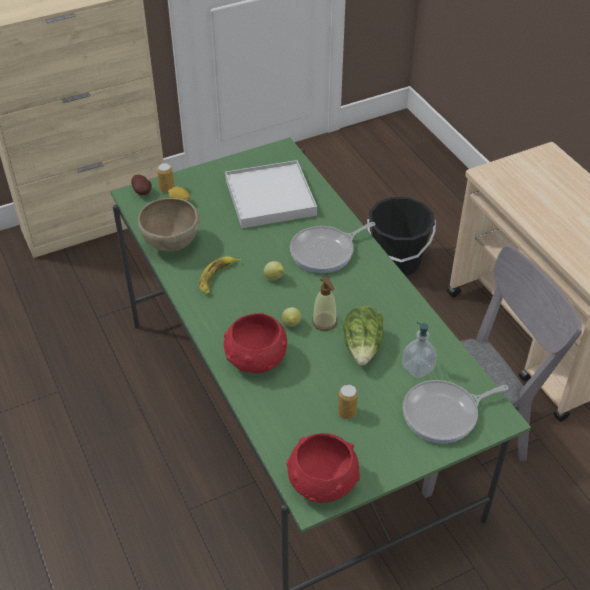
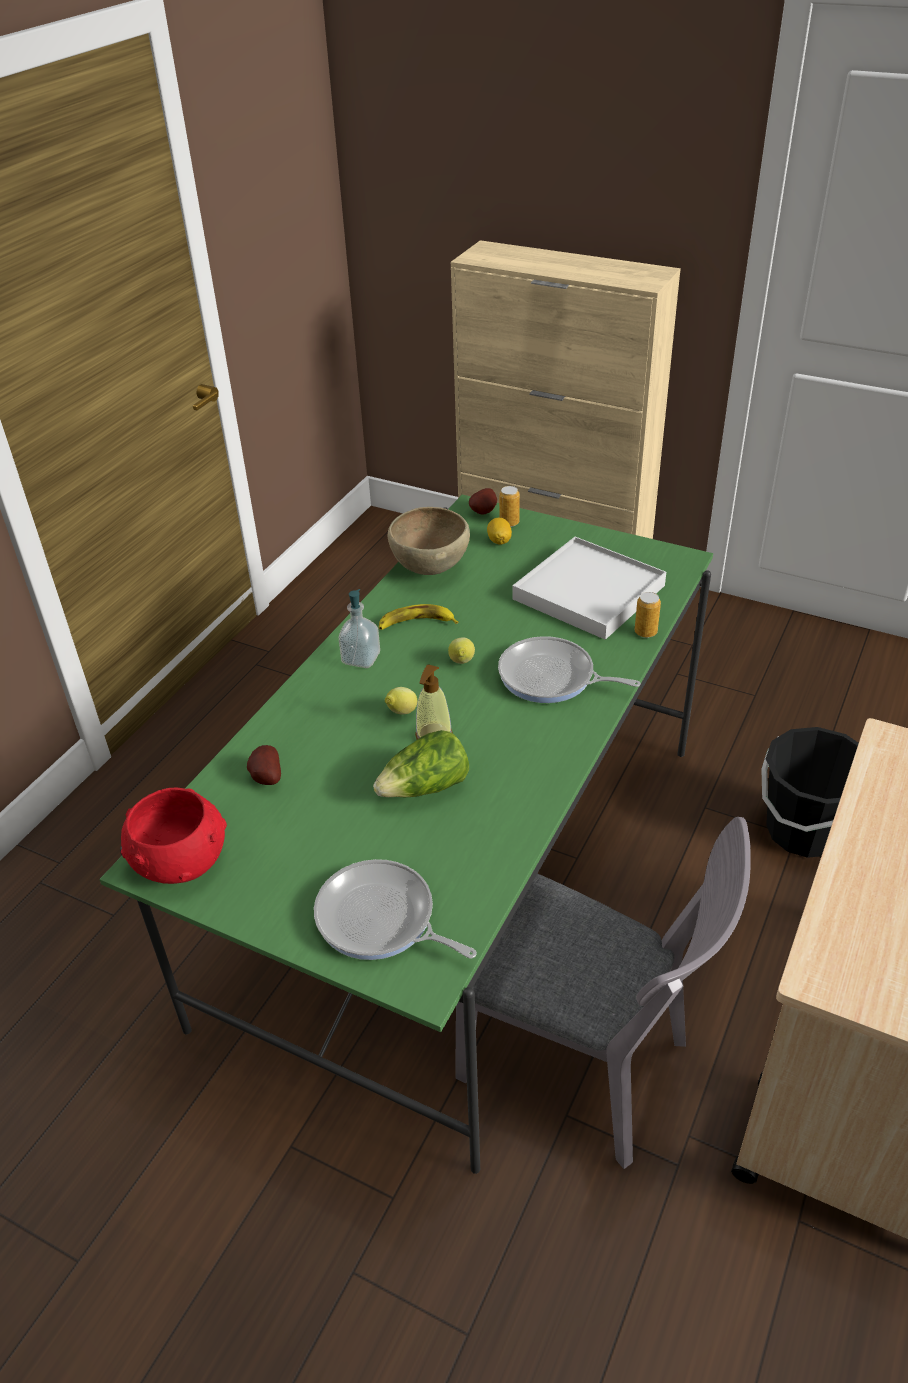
camera: 55 degrees right, 5 degrees down
(255, 359) = (321, 713): red bowl -> none
(288, 411) = (265, 778): none -> potato
(347, 412) = (305, 827): can -> can (645, 632)
(418, 368) = (439, 855): soap dispenser -> soap dispenser (361, 658)

